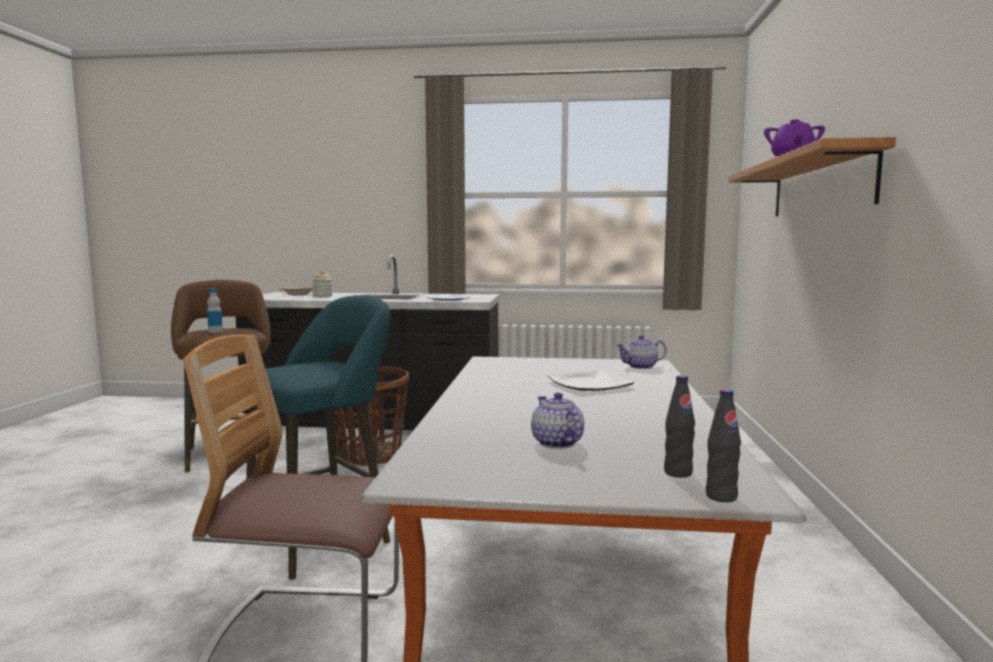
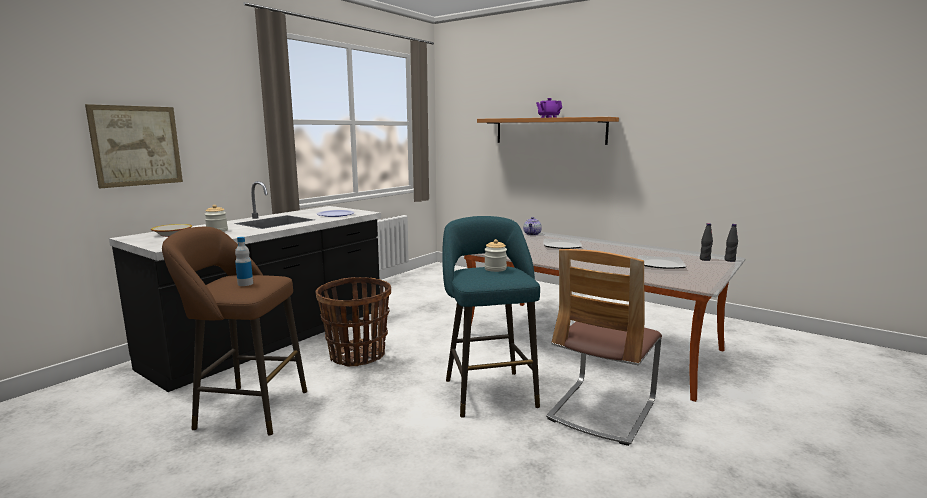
camera: 60 degrees left, 5 degrees up
(317, 219) = (136, 146): none -> picture
(328, 366) = (495, 269): none -> jar
(556, 443) = (661, 264): teapot -> plate

